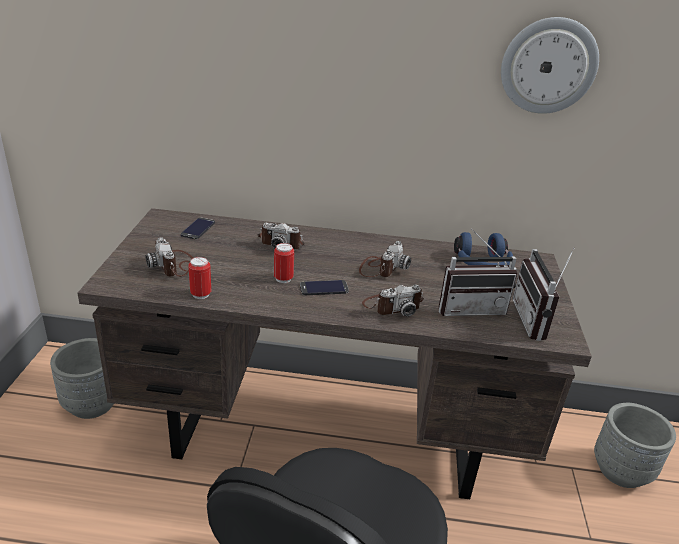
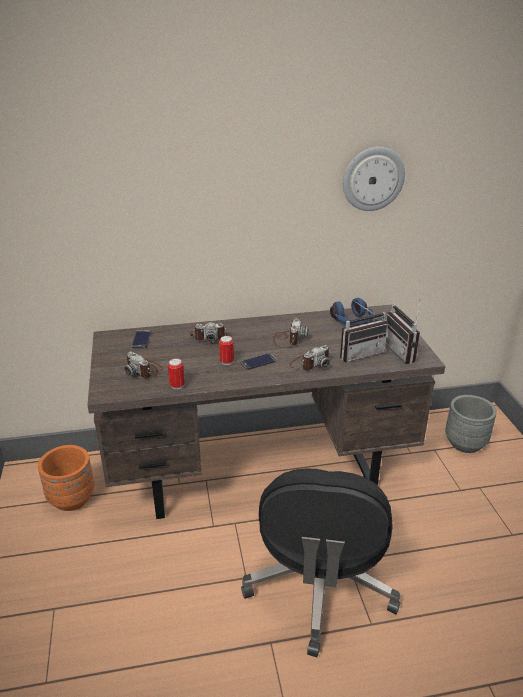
camera: 15 degrees left, 0 degrees up
(92, 404) = (72, 498): grey planter -> orange planter

